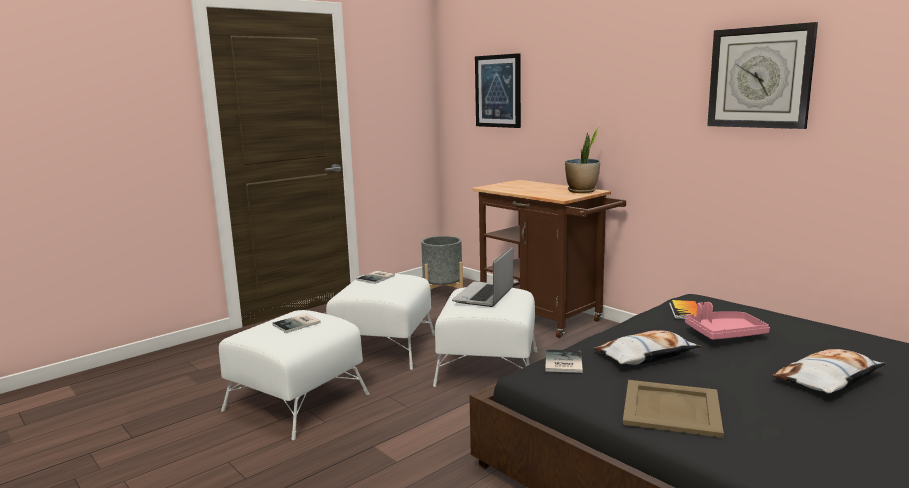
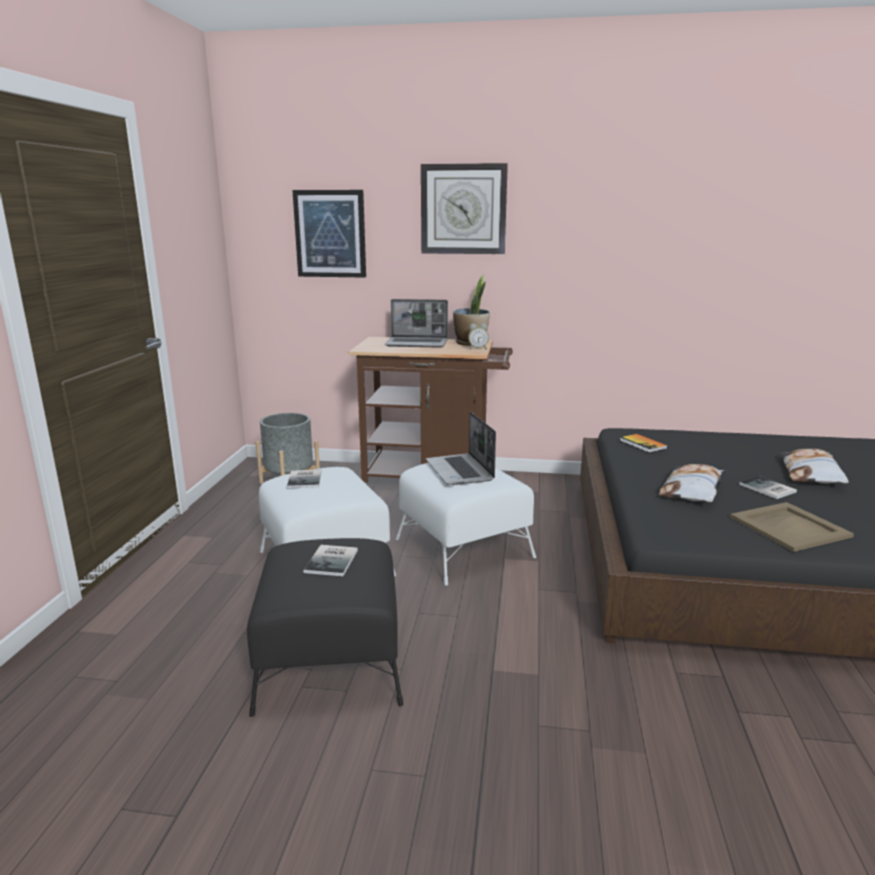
camera: 40 degrees left, 5 degrees up
(297, 402) = (331, 661): white ottoman -> black ottoman
(537, 187) = (417, 344): none -> laptop
(562, 362) = (658, 515): book -> book (767, 489)
(572, 196) = (477, 349): none -> alarm clock
(724, 333) = (703, 456): pink tray -> none
(760, 77) = (645, 226): wall clock -> wall clock (463, 209)

